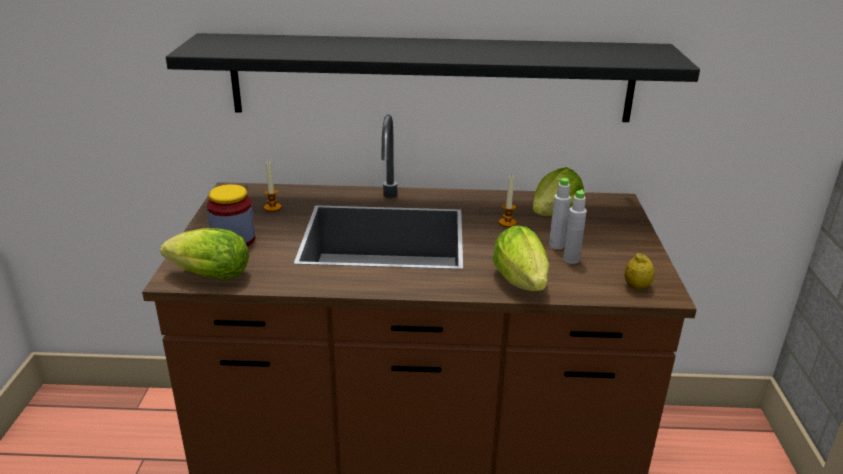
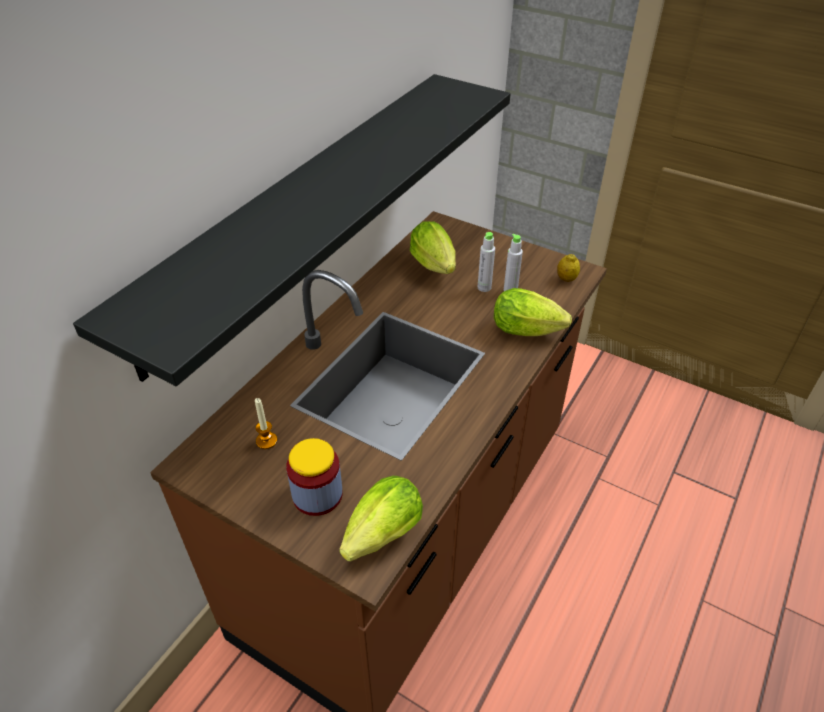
camera: 60 degrees left, 15 degrees up
(507, 223) = (429, 296): candle -> none

